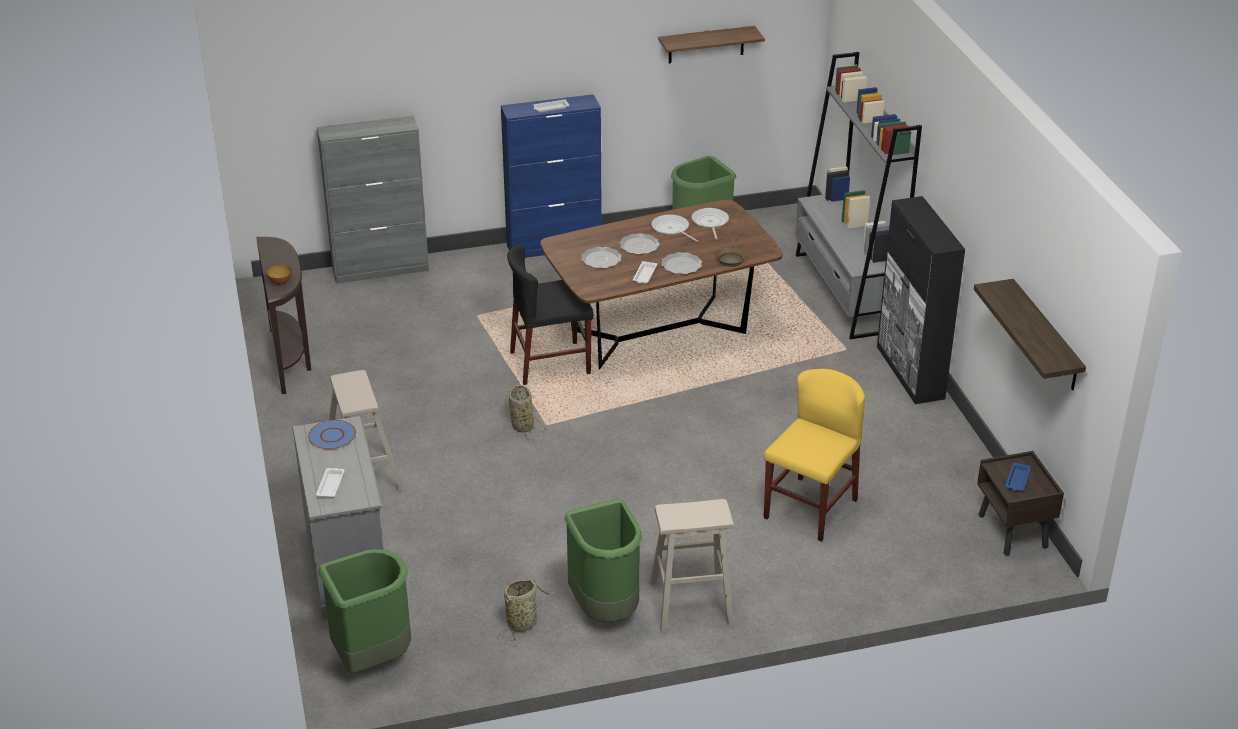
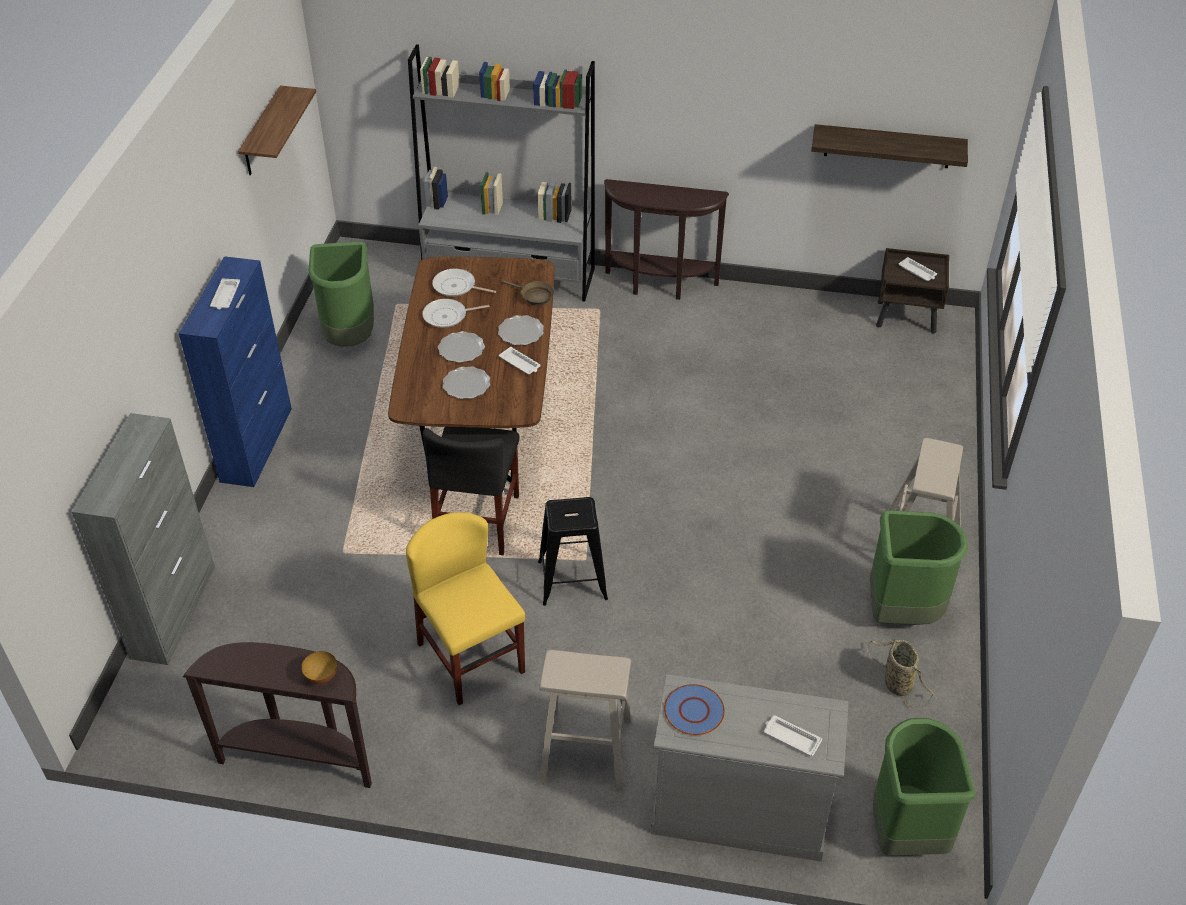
camera: 65 degrees left, 10 degrees up
(521, 425) = (573, 580): basket -> black stool
(810, 509) = (820, 421): yellow chair -> yellow chair (471, 658)
(910, 373) = (660, 286): black cabinet -> brown console table
(1017, 480) = (917, 272): blue tray -> white tray

